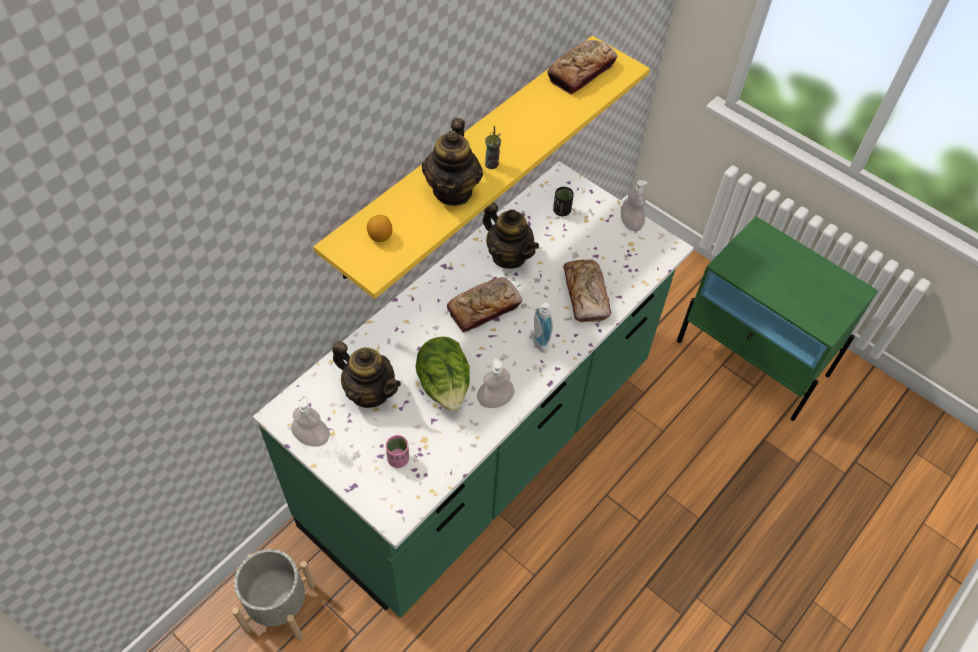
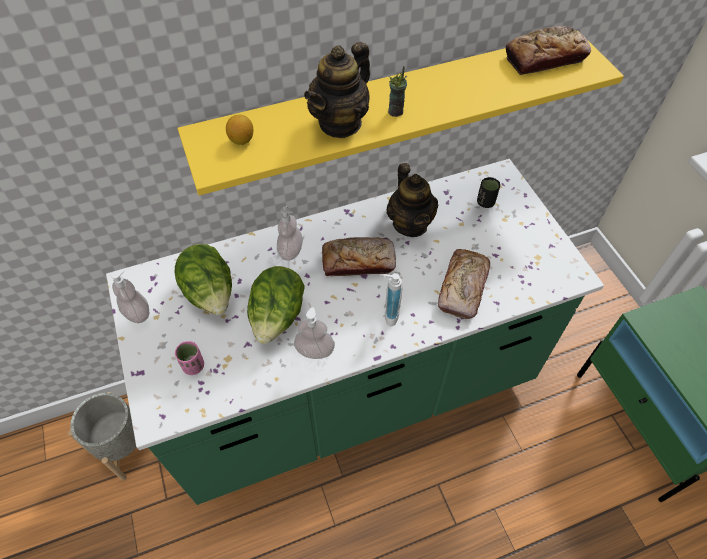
camera: 30 degrees right, 0 degrees up
(369, 392) = (211, 294): teapot -> lettuce
(630, 223) = (549, 237): soap dispenser -> soap dispenser (290, 251)

